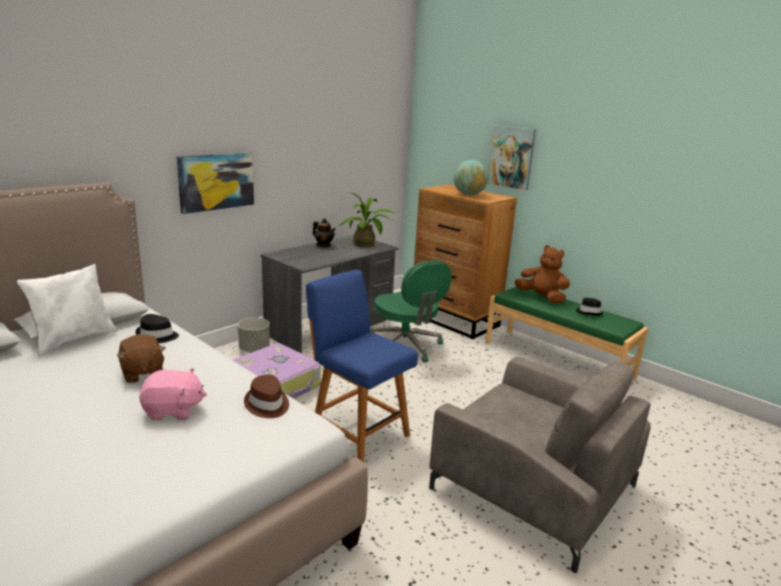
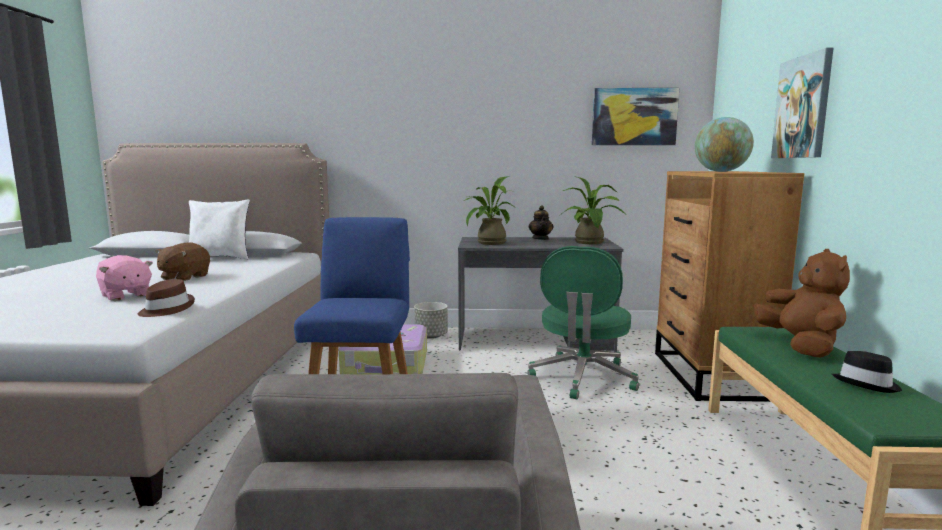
camera: 50 degrees right, 10 degrees down
(157, 336) = (257, 266): black hat -> none
(216, 181) = (416, 154): picture -> picture (634, 117)
(307, 260) = (488, 243): none -> potted plant

